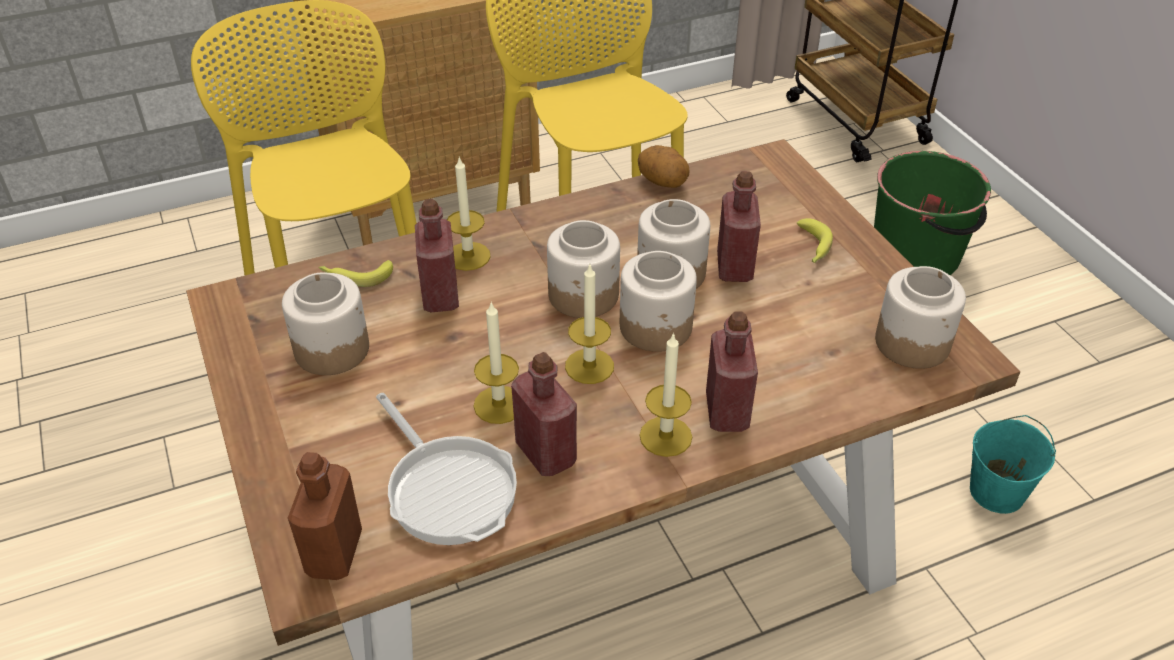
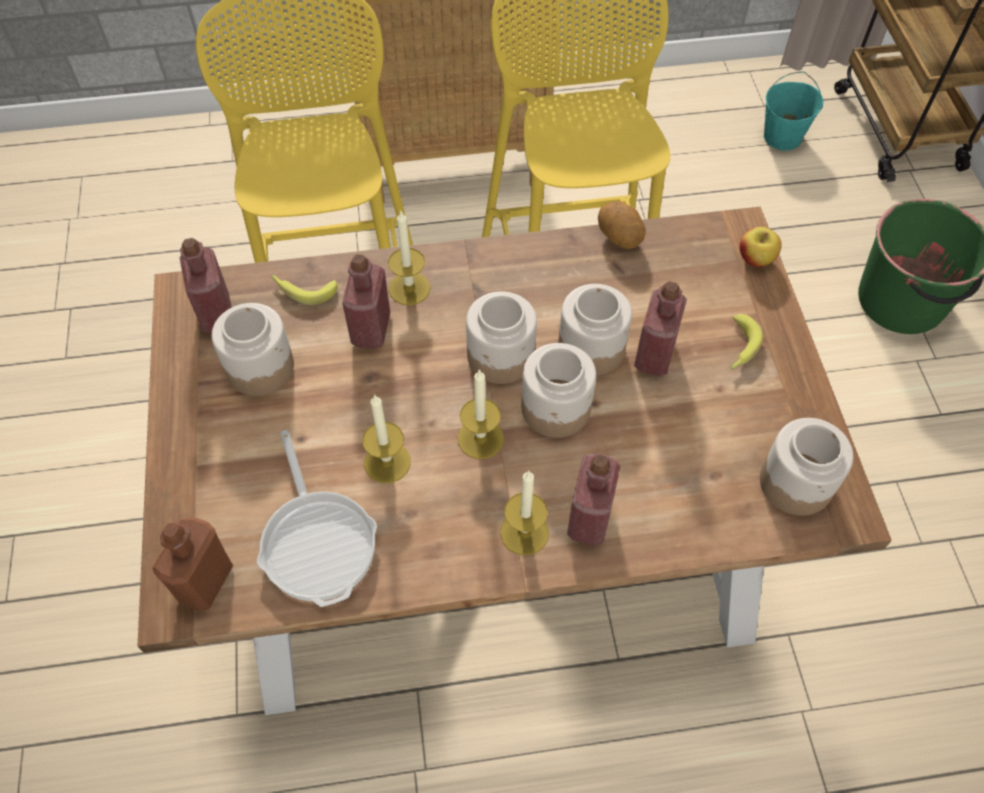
camera: 15 degrees right, 15 degrees up
(546, 453) = (412, 524): red bottle -> red bottle (216, 313)
(797, 178) = (755, 258): none -> apple
(996, 491) = (884, 575): turquoise bucket -> turquoise bucket (782, 137)

